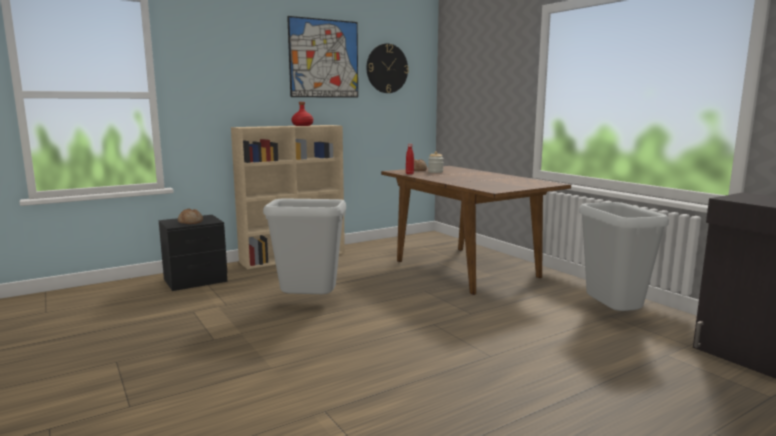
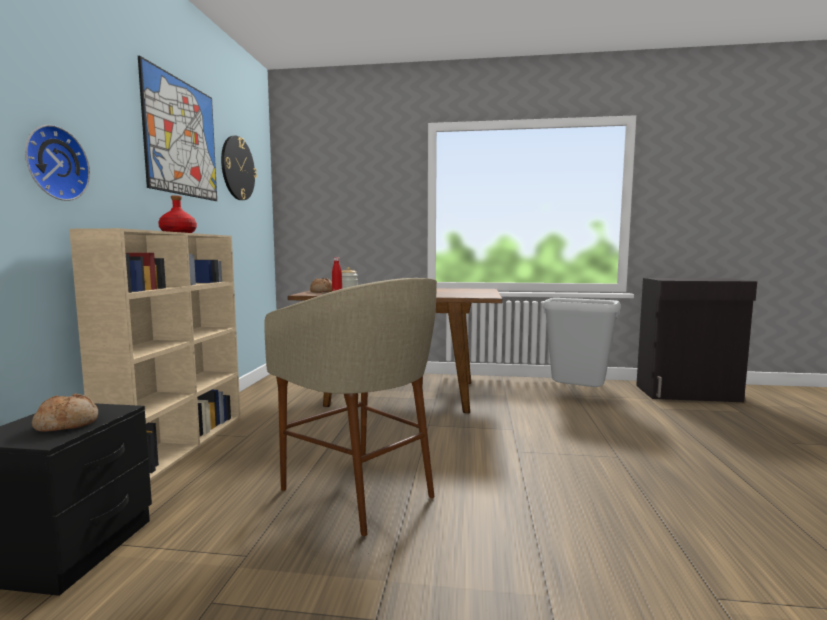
camera: 50 degrees left, 5 degrees down
(226, 93) = (54, 163): none -> wall clock
(308, 304) = (360, 491): grey trash can -> beige stool

